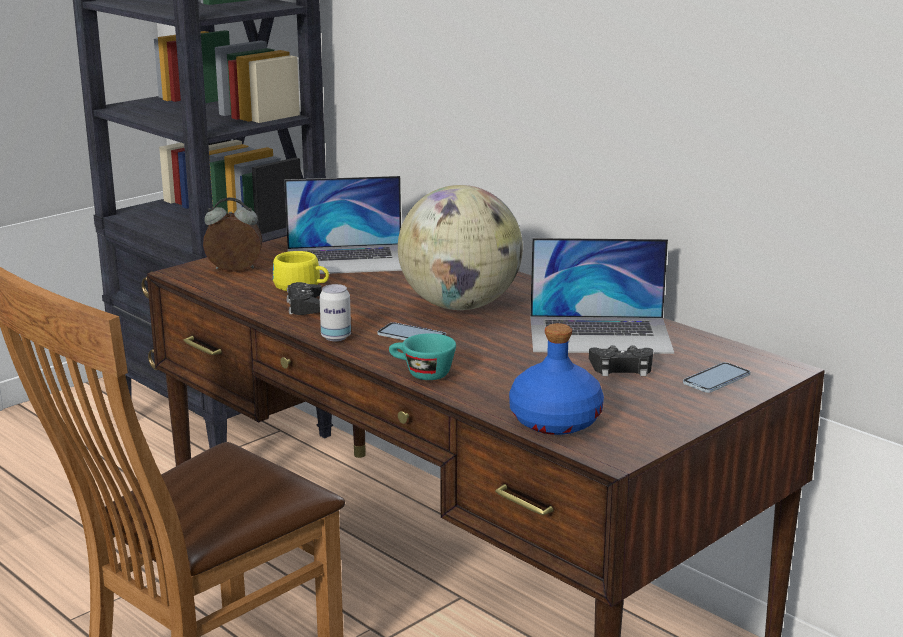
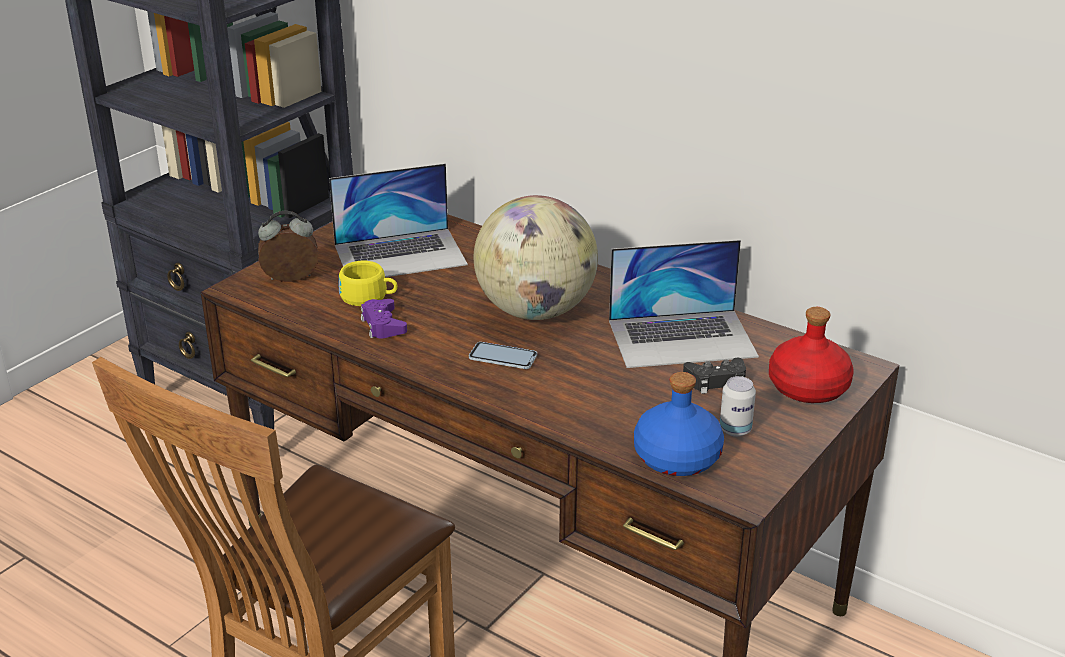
camera: 10 degrees left, 10 degrees up
(305, 306) = (383, 325): black game controller -> purple game controller
(336, 337) = (429, 366): can -> can (735, 430)
(421, 374) = (530, 408): turquoise cup -> none
(716, 379) = (807, 388): phone -> red bottle

